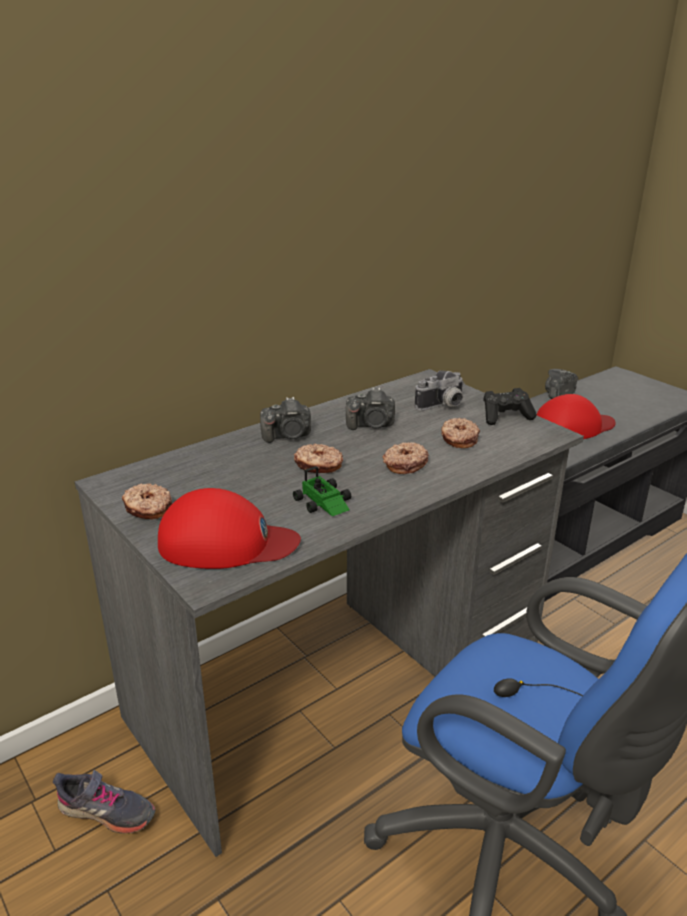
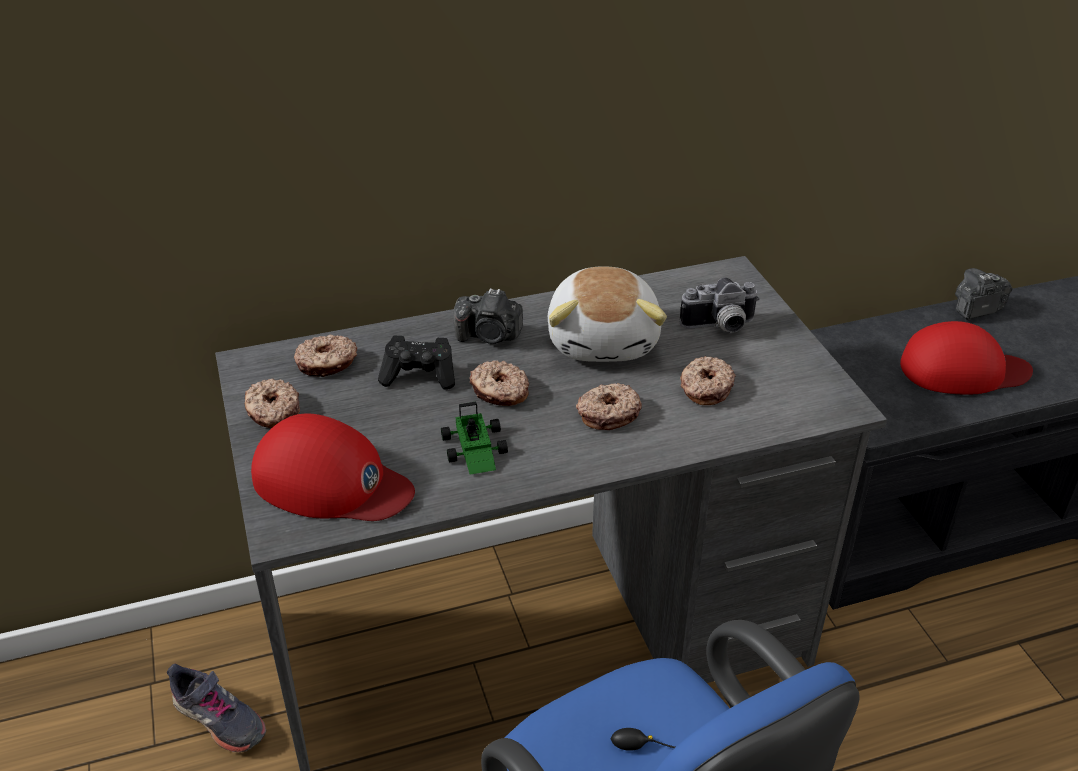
camera: 20 degrees right, 10 degrees up
(173, 472) = (327, 364): none -> donut
(371, 425) = (604, 340): camera -> plush toy
(506, 417) = (796, 363): black game controller -> black game controller (420, 376)

